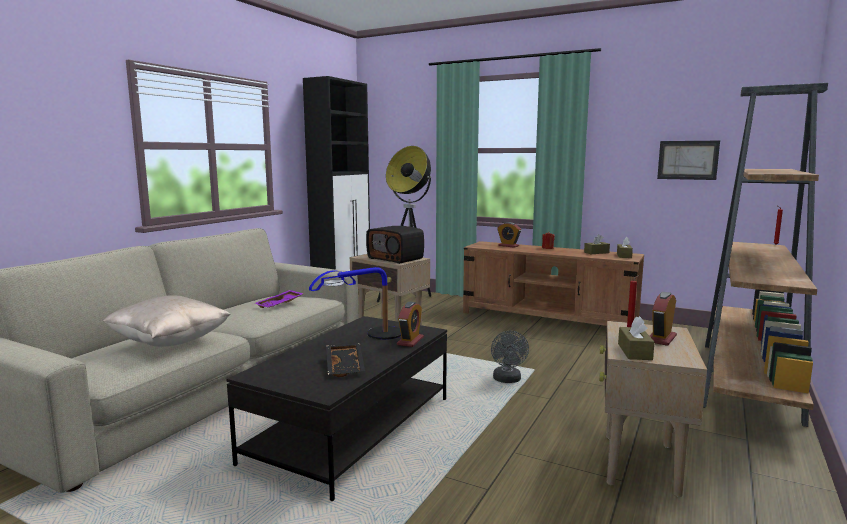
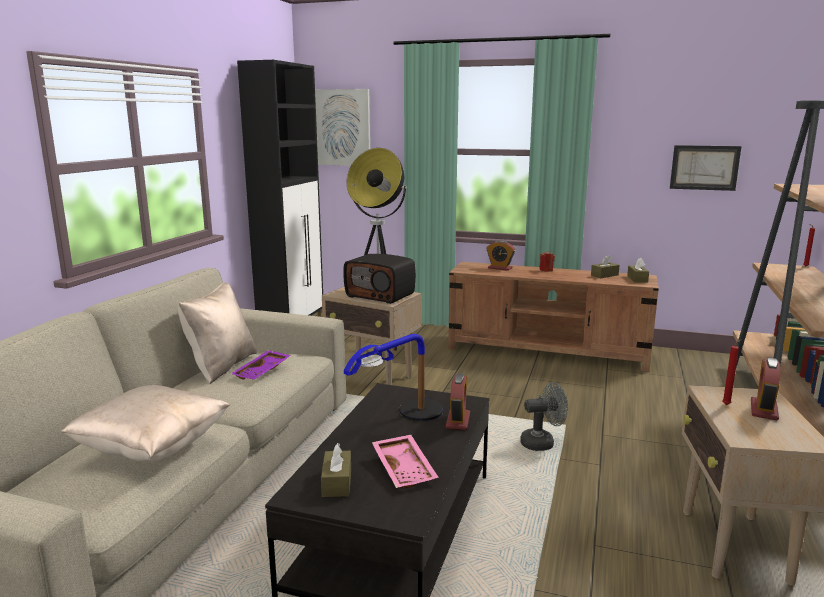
camera: 10 degrees left, 5 degrees up
(254, 301) = (221, 366): none -> beige pillow
(346, 366) = (405, 469): black tray -> pink tray
(390, 133) = (341, 127): none -> picture
(507, 380) = (542, 443): grey fan -> grey fan turned 90 degrees counterclockwise
(634, 352) = (750, 433): brown tissue box -> brown tissue box (337, 482)

